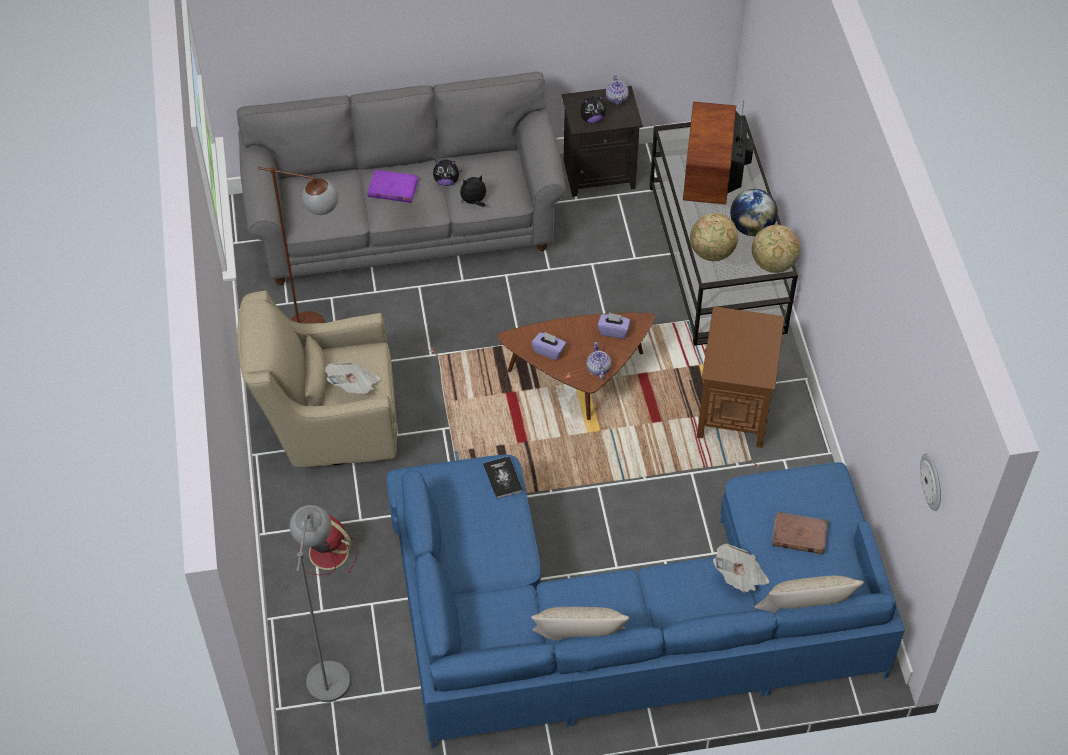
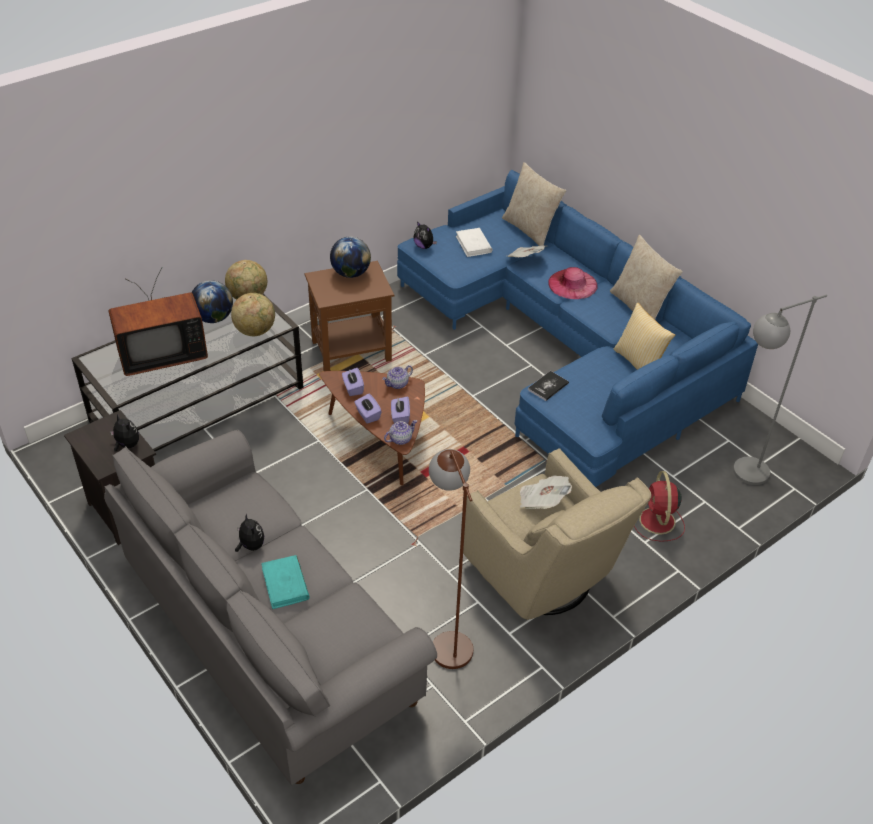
camera: 120 degrees left, 10 degrees down
(392, 188) = (285, 584): purple book -> turquoise book
(474, 201) = (270, 510): plush toy -> plush toy (424, 246)
(488, 587) = (639, 363): none -> pillow
(567, 327) = (367, 415): none -> purple tissue box
(617, 99) = (88, 438): teapot -> teapot (400, 439)
(662, 599) = (572, 284): none -> pink hat
(760, 354) = (350, 273): none -> globe
(799, 535) = (473, 244): brown book -> white book
(932, 481) = (483, 83): wall clock -> none

